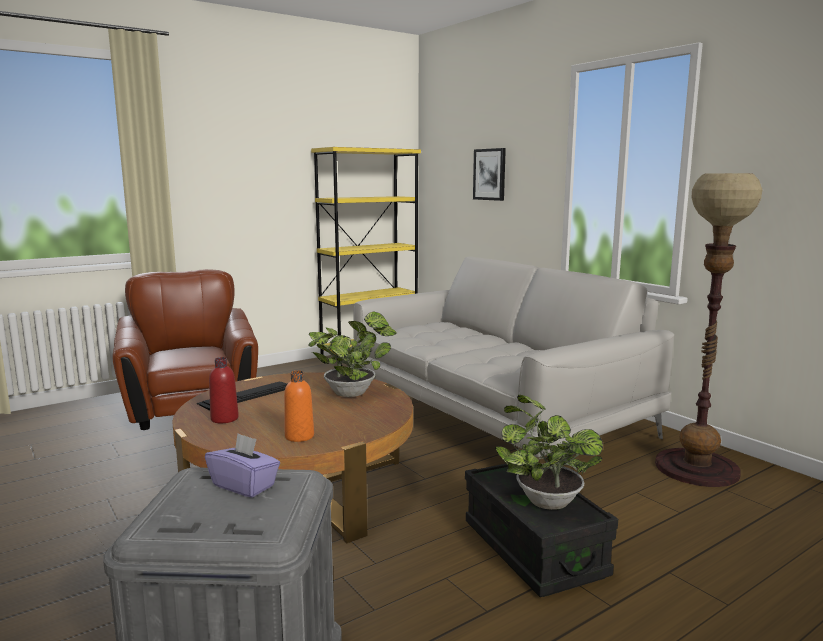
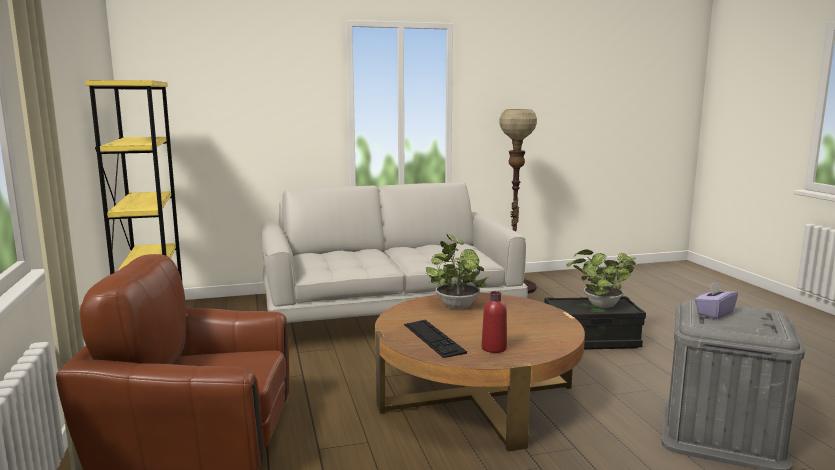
camera: 70 degrees left, 0 degrees up
(299, 436) = (547, 327): orange bottle -> none
(490, 174) = (250, 109): picture -> none

